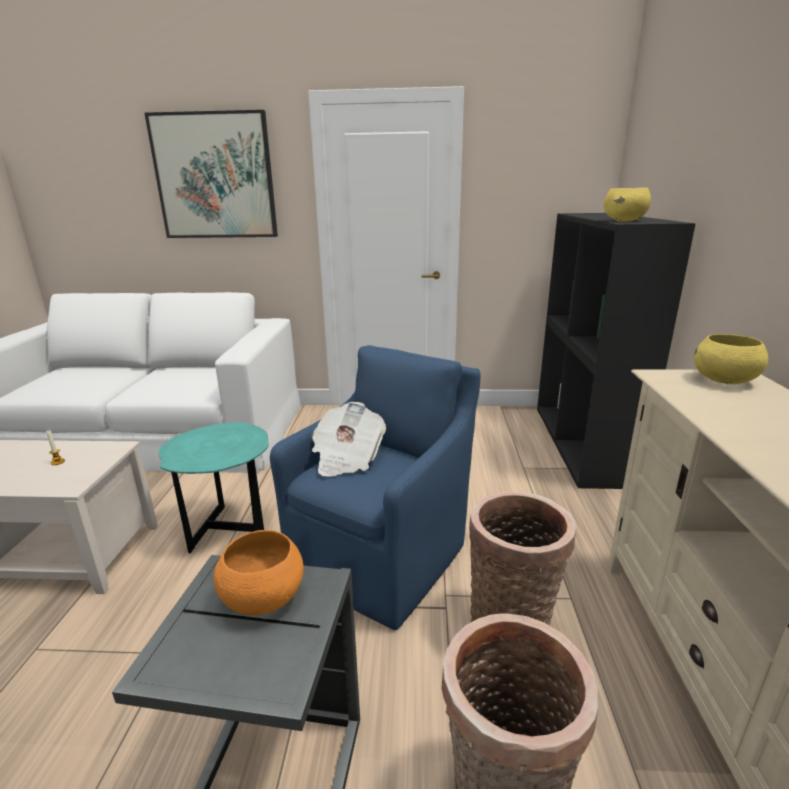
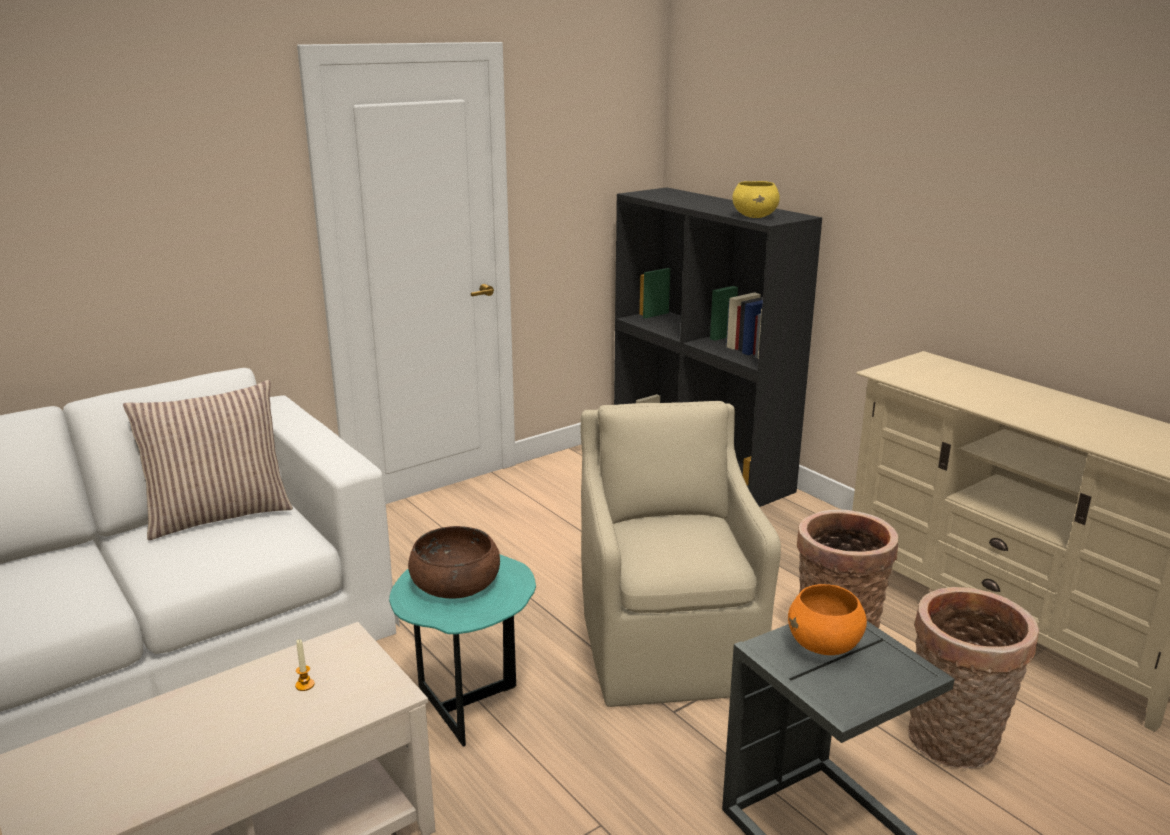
camera: 40 degrees left, 0 degrees up
(200, 371) = (219, 514): none -> pillow
(215, 177) = (144, 182): picture -> none
(216, 441) = (455, 582): none -> brown bowl
(347, 457) = (651, 538): newspaper -> none
(383, 556) = (668, 646): blue armchair -> beige armchair
(724, 381) = (925, 366): yellow bowl -> none

